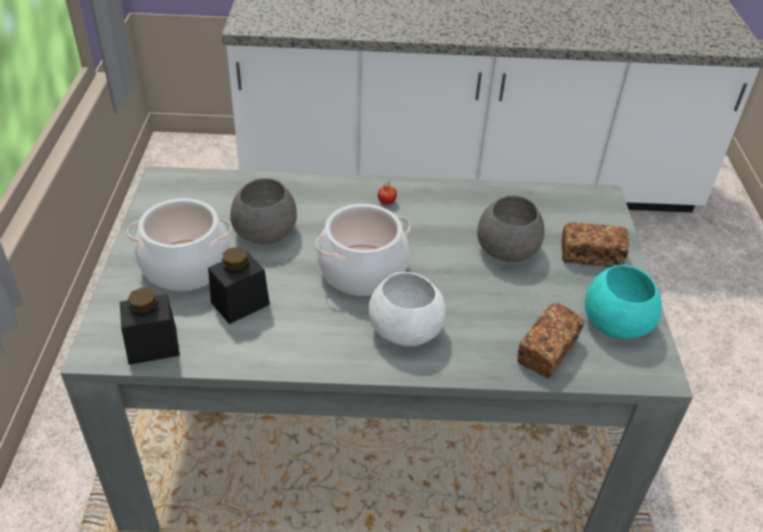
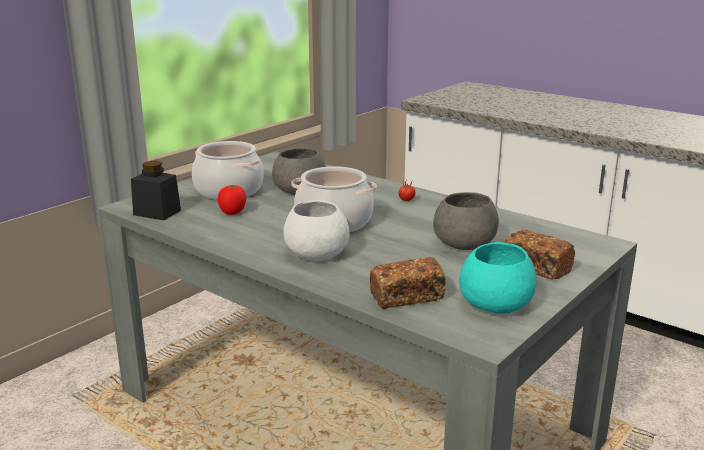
camera: 40 degrees right, 20 degrees down
(240, 303) = (232, 212): black jar -> tomato

